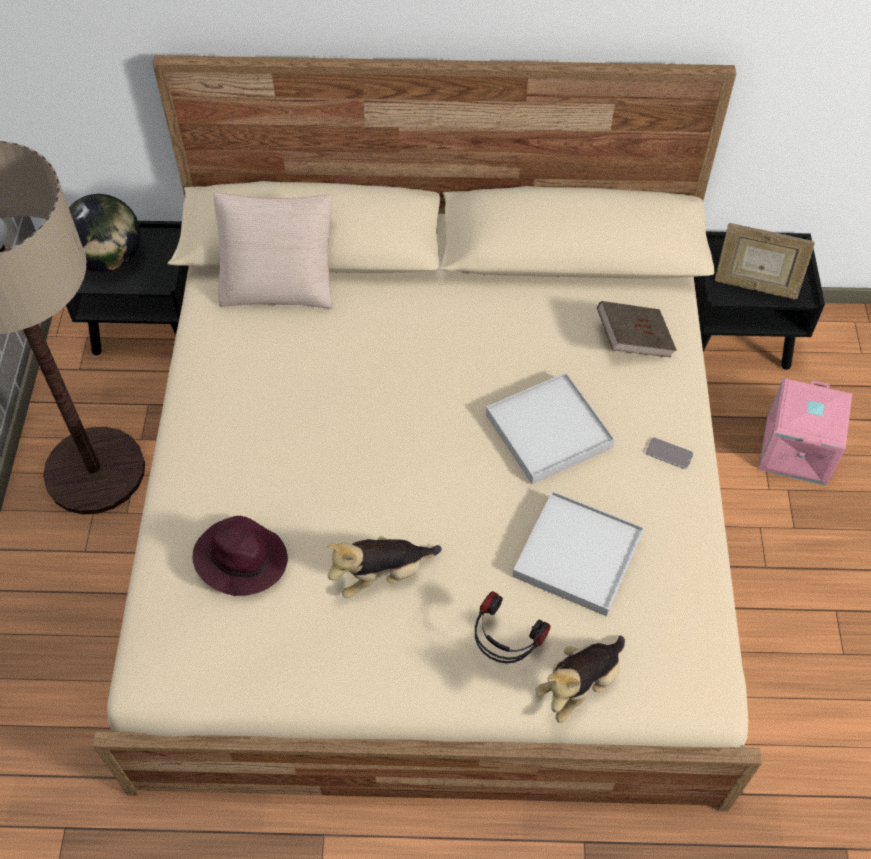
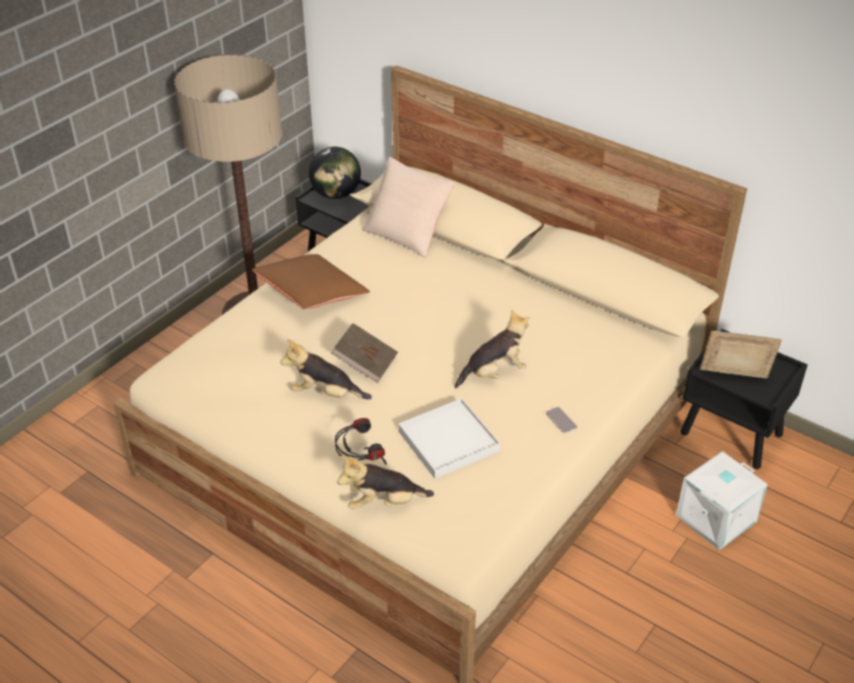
camera: 35 degrees right, 15 degrees down
(239, 438) = (312, 294): none -> brown pillow
(239, 559) = (255, 345): purple hat -> none
(548, 431) = (494, 373): white tray -> plush toy
(633, 340) = (598, 353): brown book -> brown book (365, 363)
(754, 287) = (734, 377): picture frame -> picture frame turned 135 degrees clockwise
(794, 449) = (715, 517): pink storage box -> white storage box

